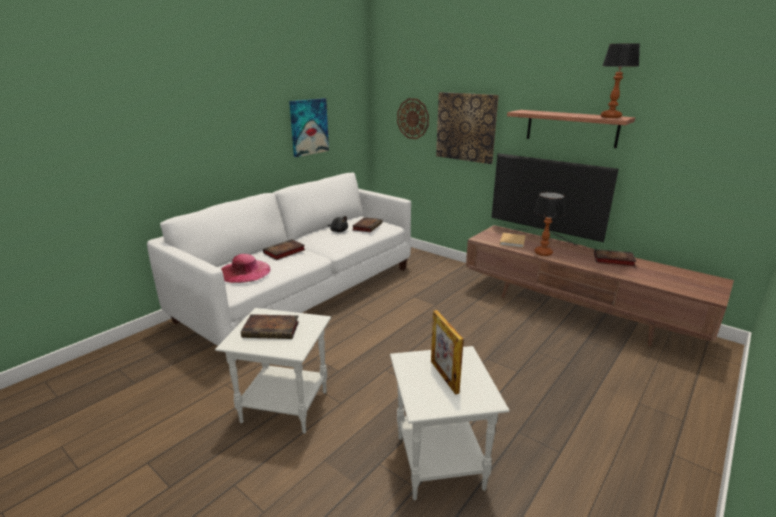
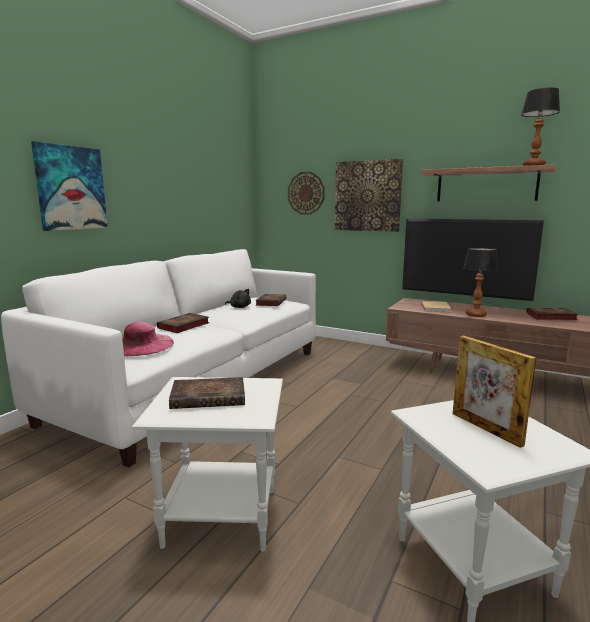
camera: 10 degrees left, 10 degrees down
(308, 127) = (196, 196): picture -> picture (70, 188)

